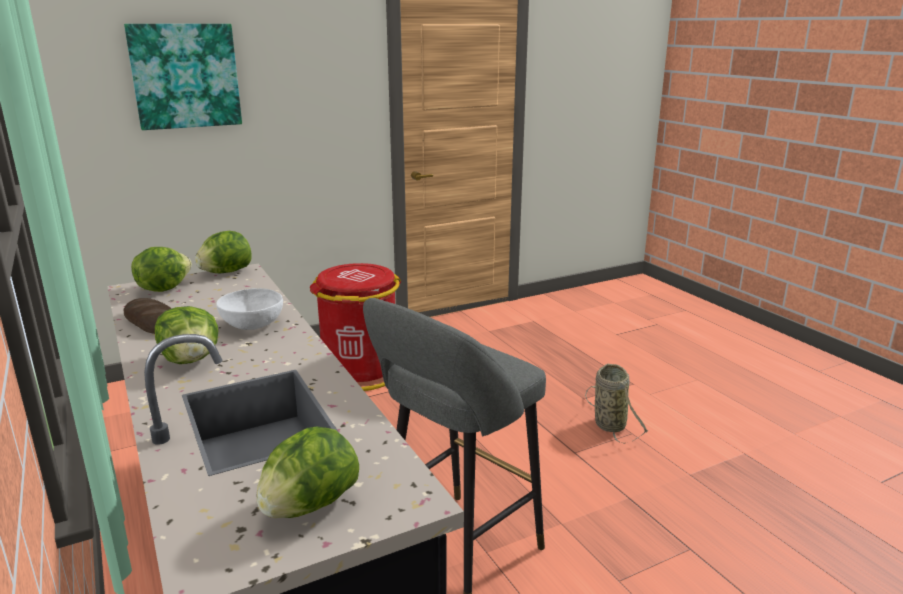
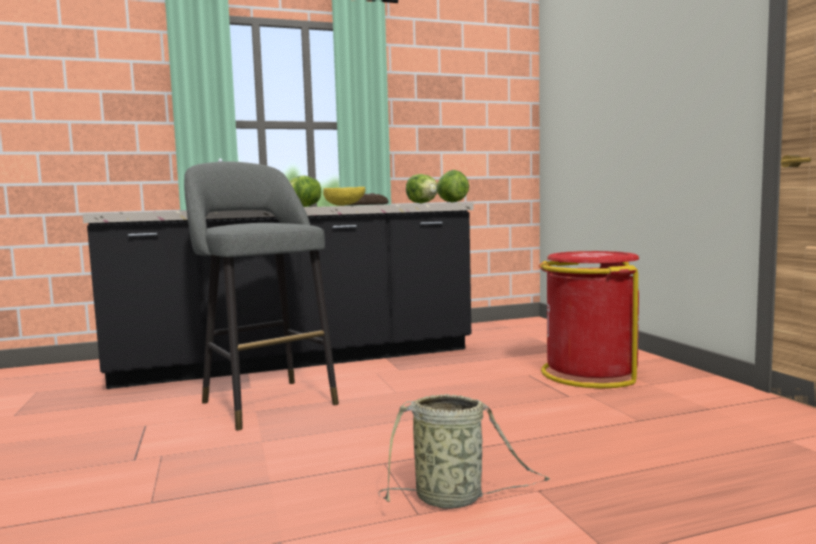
camera: 100 degrees right, 15 degrees down
(185, 76) = (601, 70): picture -> none
(252, 324) = (345, 205): white bowl -> yellow bowl
(309, 506) = (133, 211): lettuce -> none

